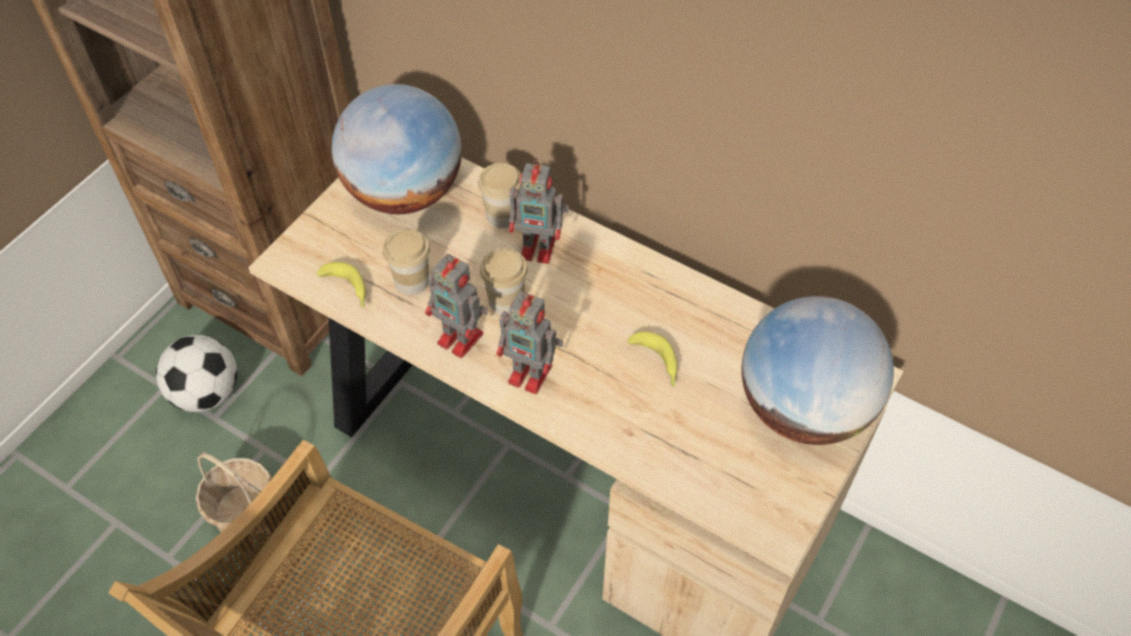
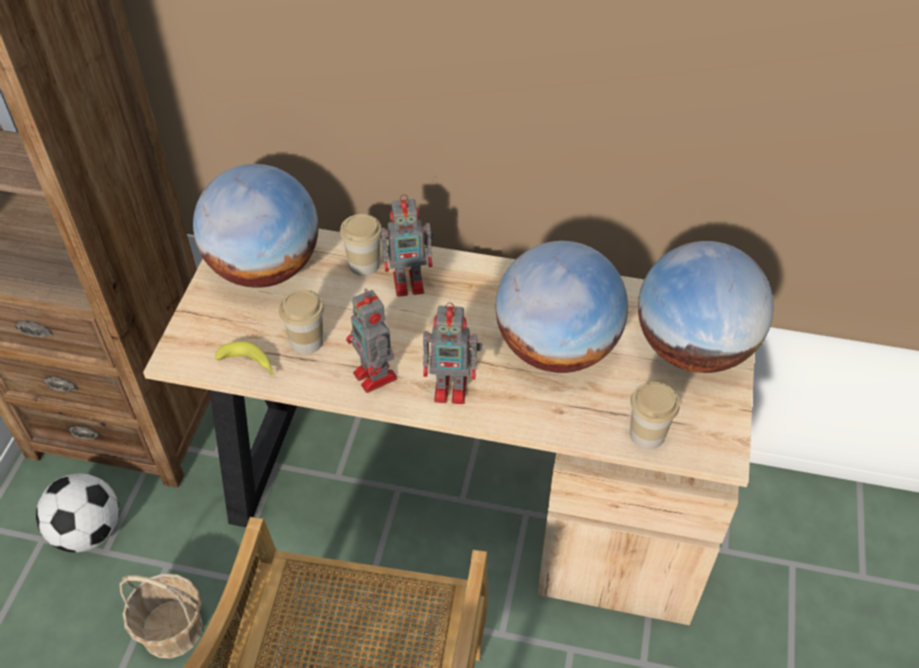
camera: 20 degrees left, 5 degrees down
(462, 339) = (376, 377): toy robot -> toy robot turned 45 degrees clockwise
(506, 301) = (400, 334): cup -> cup (647, 434)
(657, 363) = (556, 348): banana -> globe

